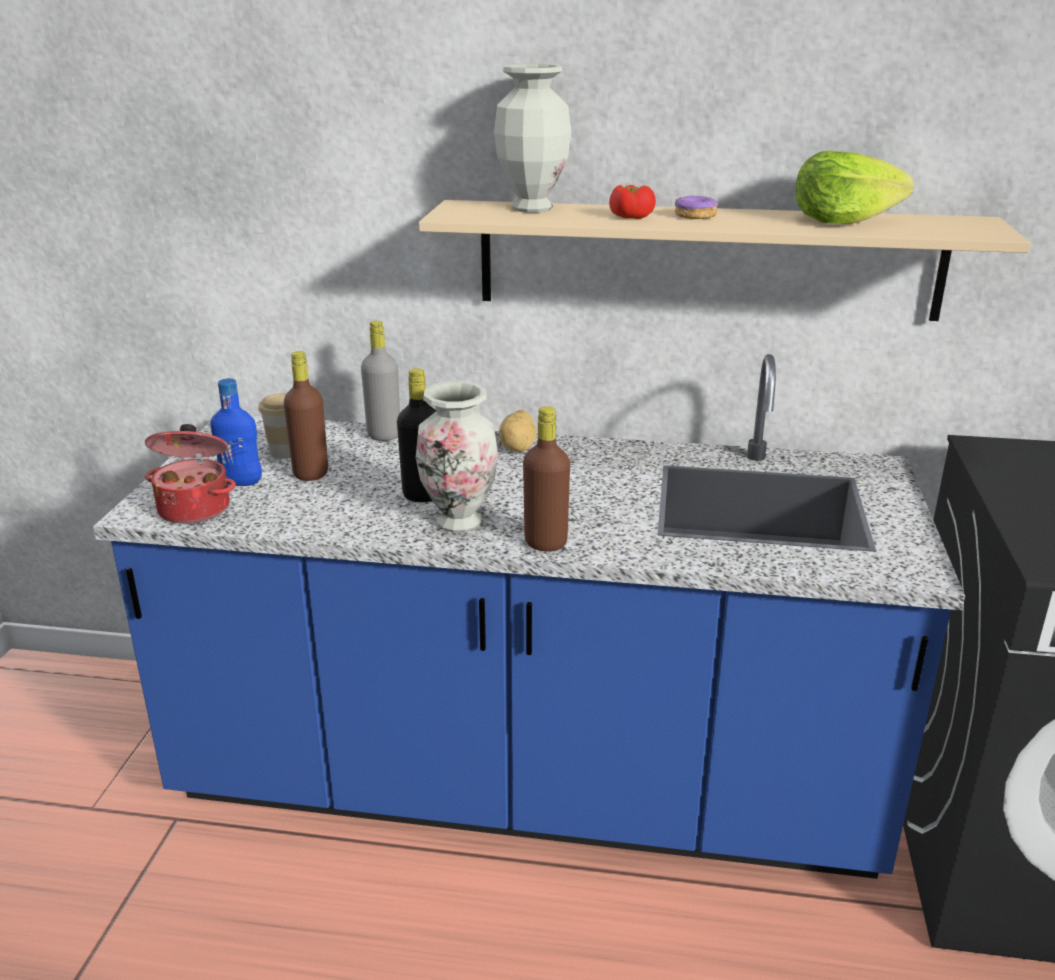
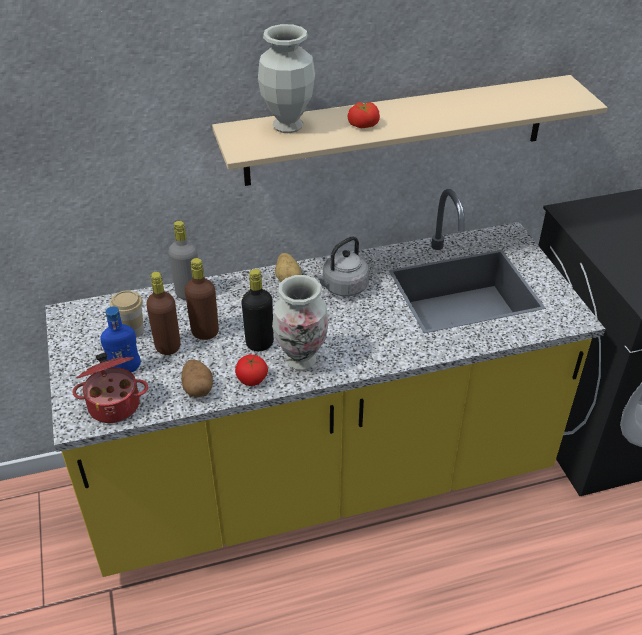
camera: 25 degrees left, 15 degrees up
(305, 517) = (198, 388): none -> potato
(378, 525) = (251, 379): none -> tomato
(527, 783) = (321, 479): blue counter -> yellow counter
(545, 543) = (365, 361): brown bottle -> brown bottle (205, 332)
(583, 469) = (343, 288): none -> grey kettle
(695, 216) = (401, 114): donut -> none
(842, 220) = (491, 100): lettuce -> none

